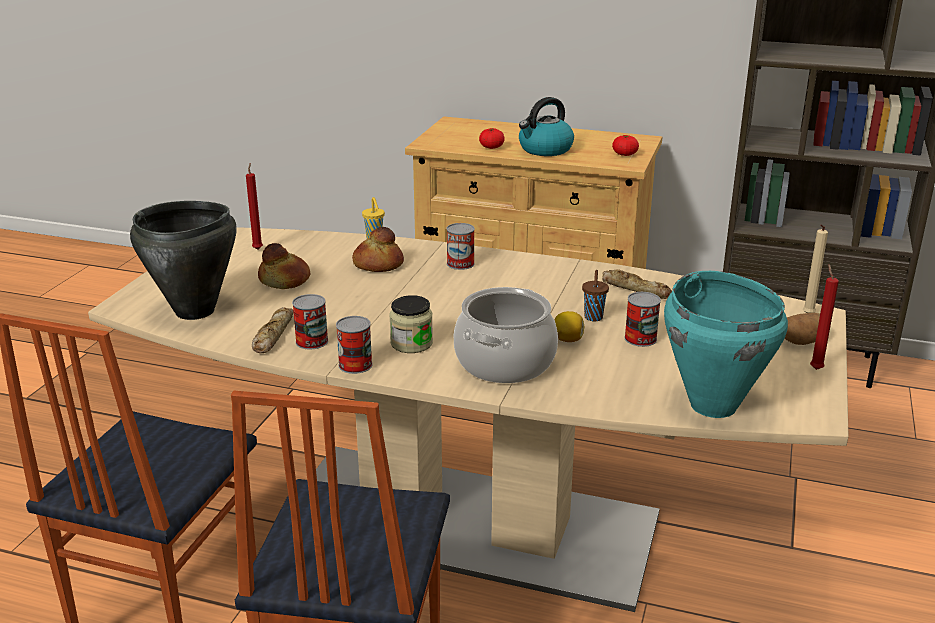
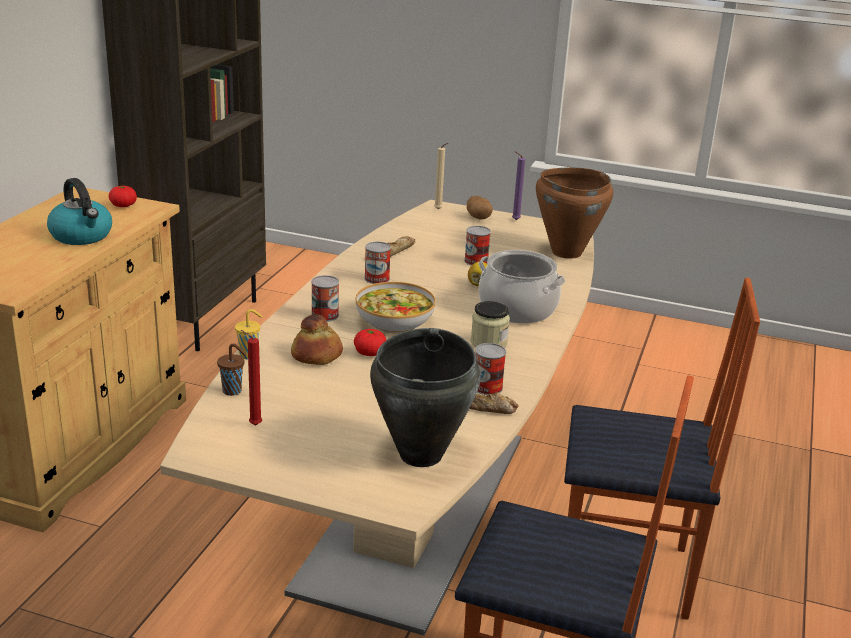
camera: 90 degrees left, 0 degrees up
(285, 280) = (347, 405): bread -> none
(355, 365) = (529, 367): can -> can (377, 279)
(454, 295) = (394, 321): none -> bowl
(491, 147) = (53, 260): tomato -> tomato (370, 353)
(593, 318) = (442, 272): brown cup -> brown cup (233, 391)
(713, 405) = (566, 252): turquoise cooking pot -> brown cooking pot
(815, 368) = (514, 220): red candle -> purple candle

